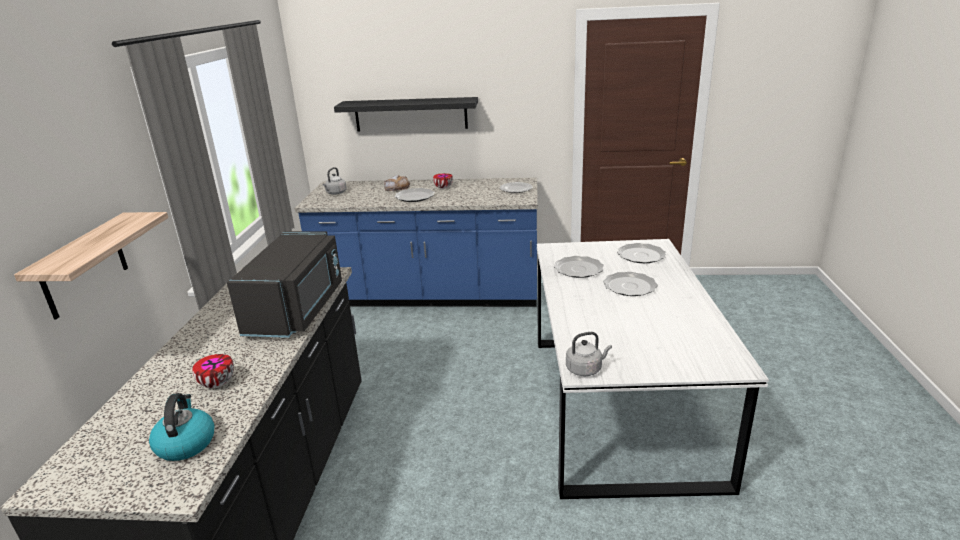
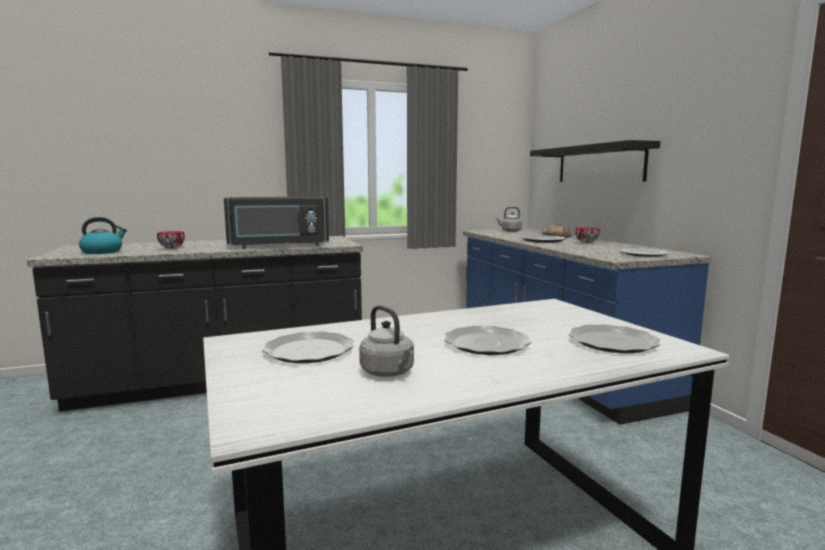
camera: 65 degrees right, 15 degrees down
(84, 266) = (208, 176): shelf -> none
(578, 269) = (506, 318): plate -> plate (309, 351)
(585, 369) = (238, 341): grey kettle -> grey kettle (389, 372)

